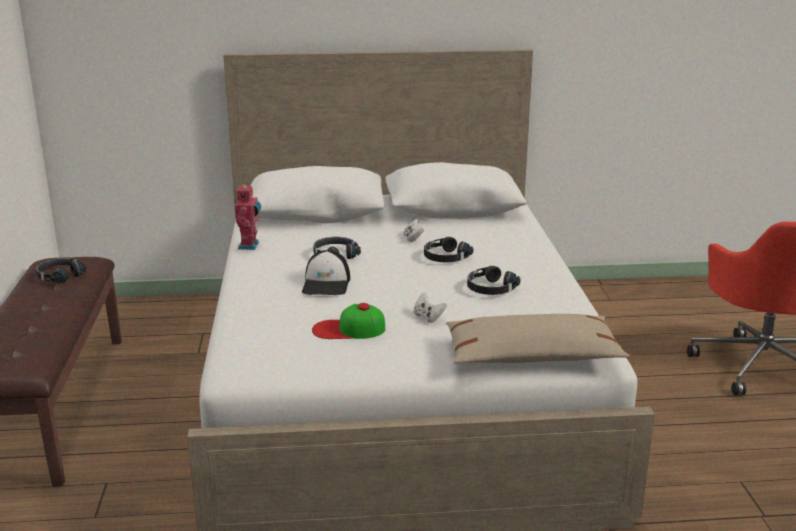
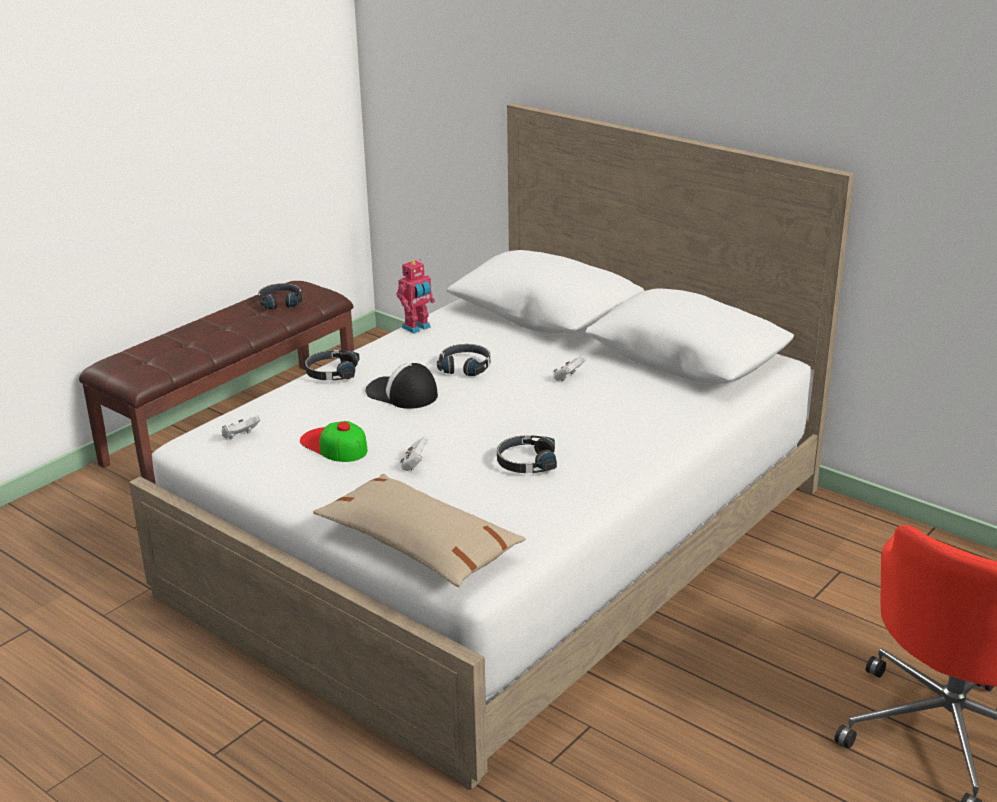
camera: 45 degrees right, 5 degrees up
(266, 353) = (240, 436): none -> white game controller
(327, 284) = (401, 393): cap -> cap turned 75 degrees clockwise
(445, 257) = (555, 411): black headphones -> black headphones (332, 373)

